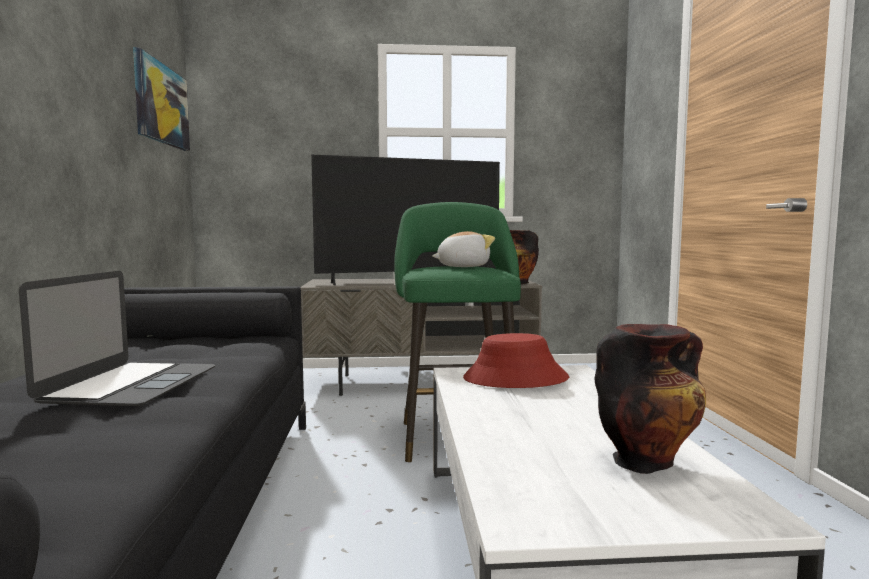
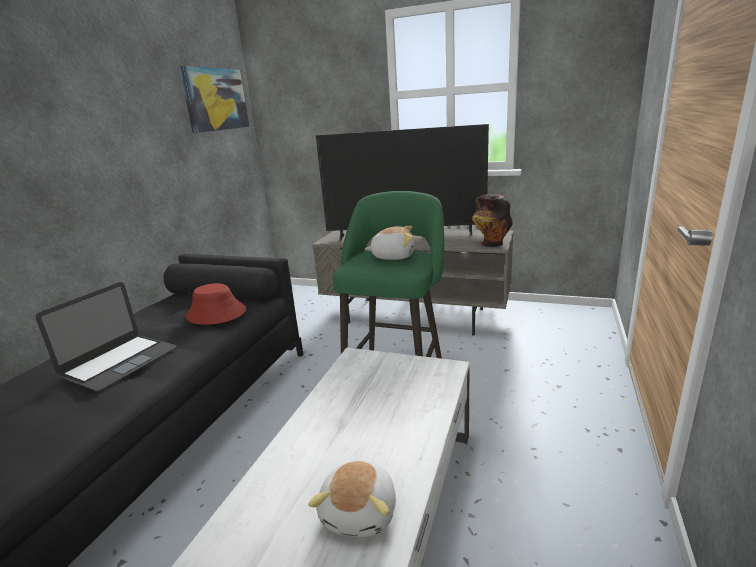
camera: 25 degrees right, 15 degrees up
(515, 379) = (387, 375): red hat -> red hat (216, 314)
(645, 460) = (361, 512): vase -> plush toy

